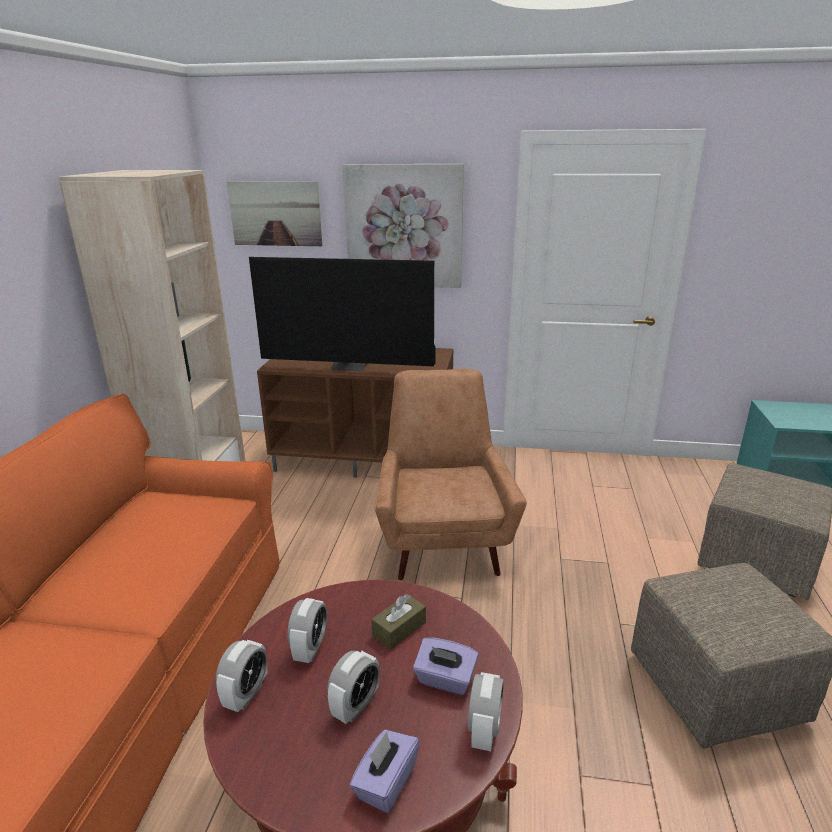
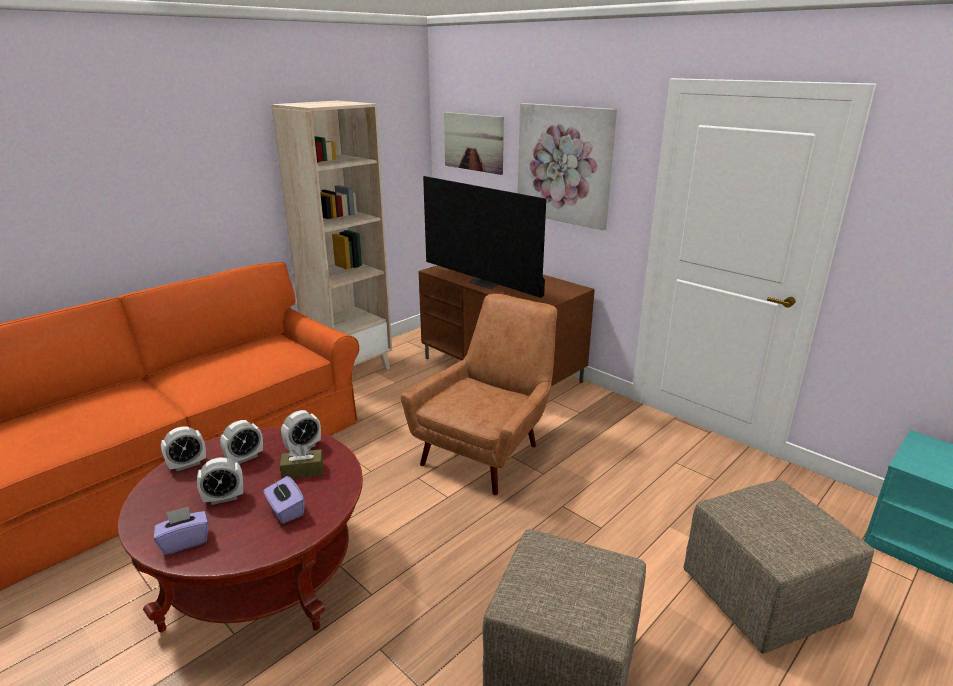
camera: 35 degrees right, 0 degrees up
(484, 731) = (264, 548): alarm clock -> alarm clock (303, 447)

